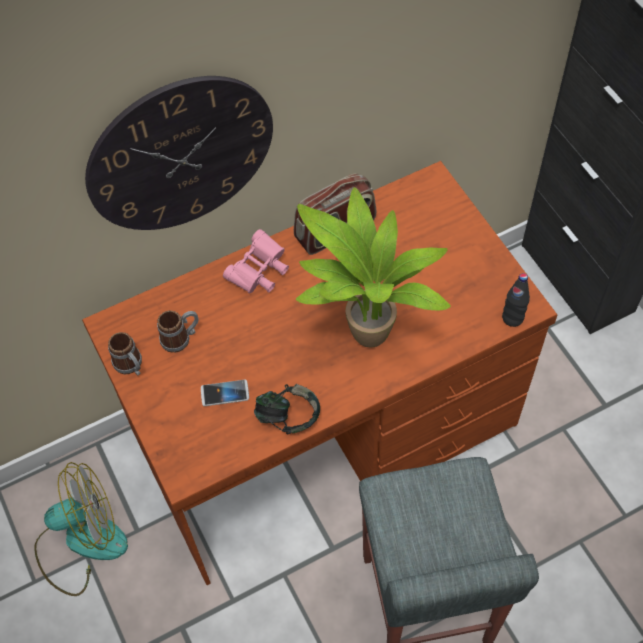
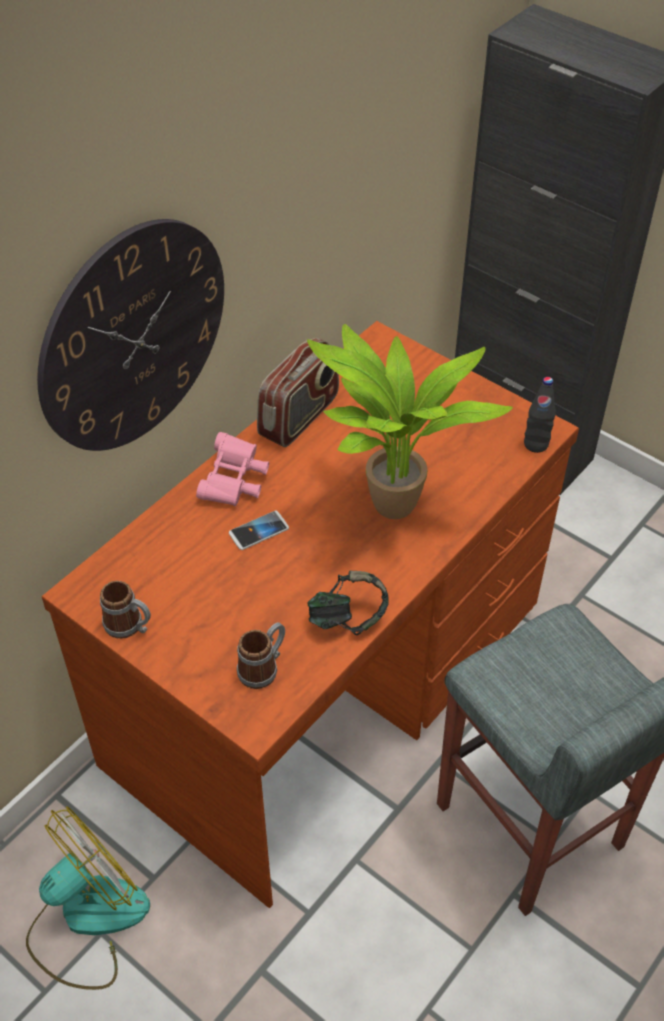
camera: 25 degrees left, 10 degrees down
(181, 338) = (176, 577): mug -> mug (263, 667)
(225, 393) = (260, 618): phone -> phone (259, 531)

